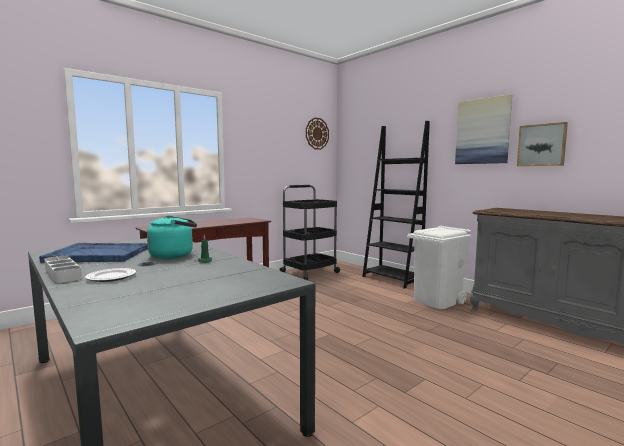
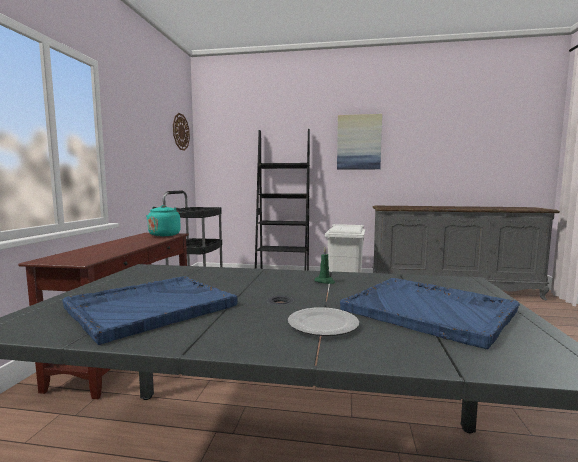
camera: 40 degrees left, 0 degrees up
(62, 273) = (227, 344): grey tray -> none
(174, 255) = (263, 284): turquoise kettle -> turquoise kettle (166, 234)
(176, 286) = (429, 311): none -> blue tray
(542, 145) = (405, 156): picture -> none

